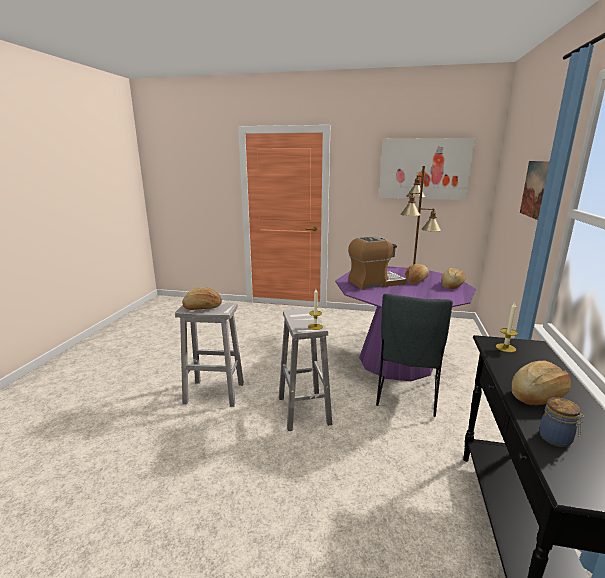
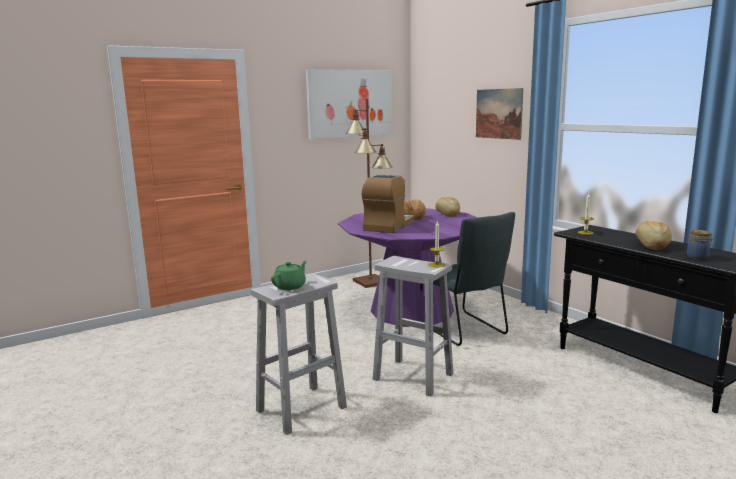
camera: 45 degrees left, 5 degrees down
(202, 307) = (290, 286): bread -> green teapot

